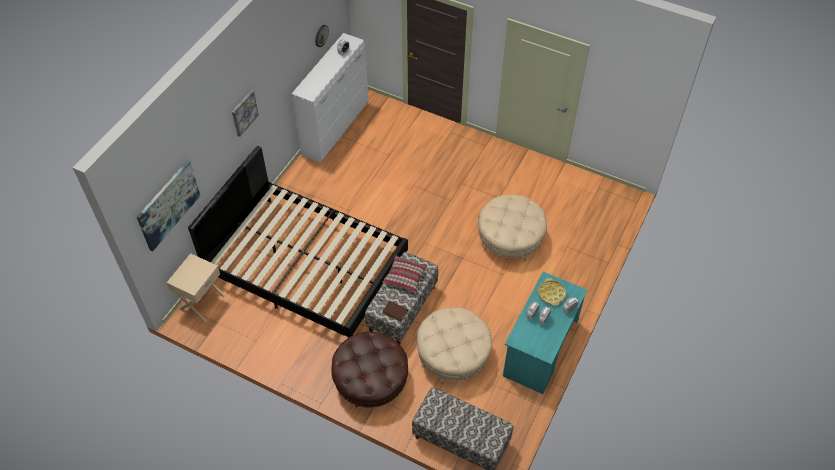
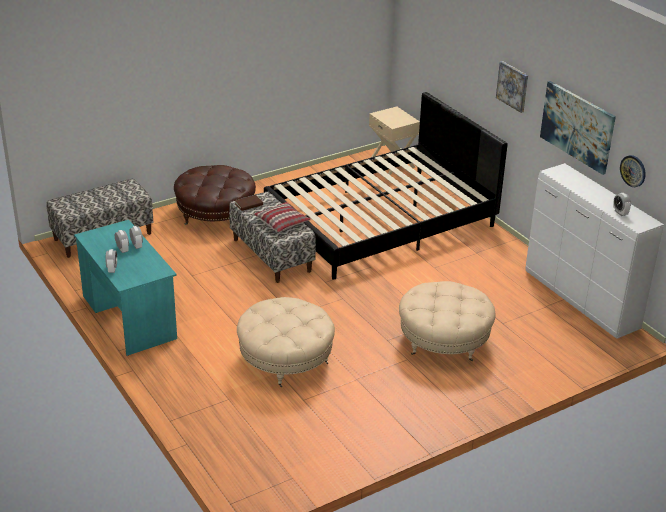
camera: 120 degrees right, 20 degrees down
(168, 205) = (425, 43): picture -> picture (577, 126)
(453, 355) = (187, 264): beige ottoman -> beige ottoman (444, 340)
(551, 294) = (143, 266): yellow tray -> none

